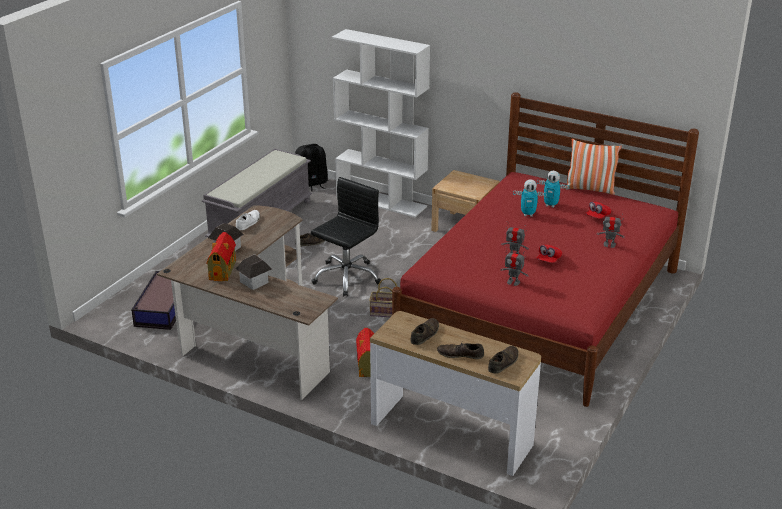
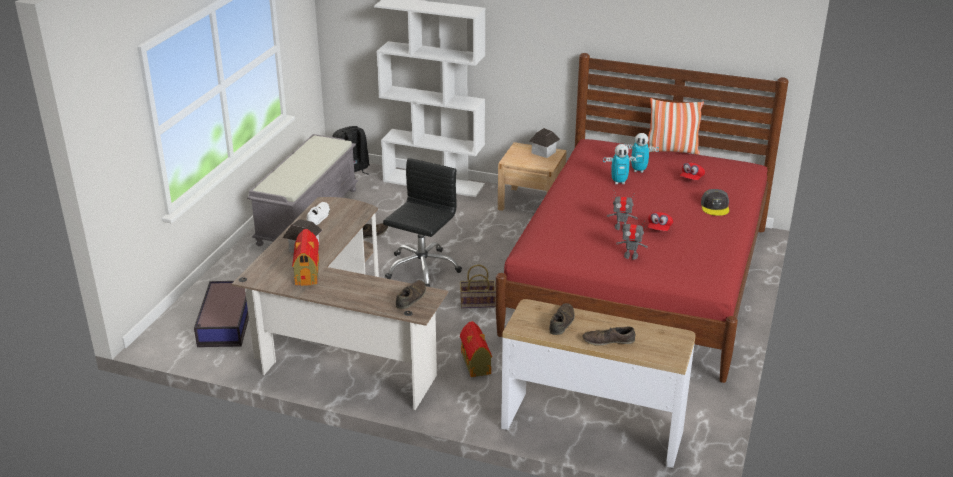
camera: 10 degrees left, 0 degrees up
(254, 282) = (348, 282): toy house -> toy house (544, 152)
(503, 363) = (658, 345): brown shoe -> brown shoe (411, 298)
(609, 244) = (715, 207): toy robot -> grey cap

